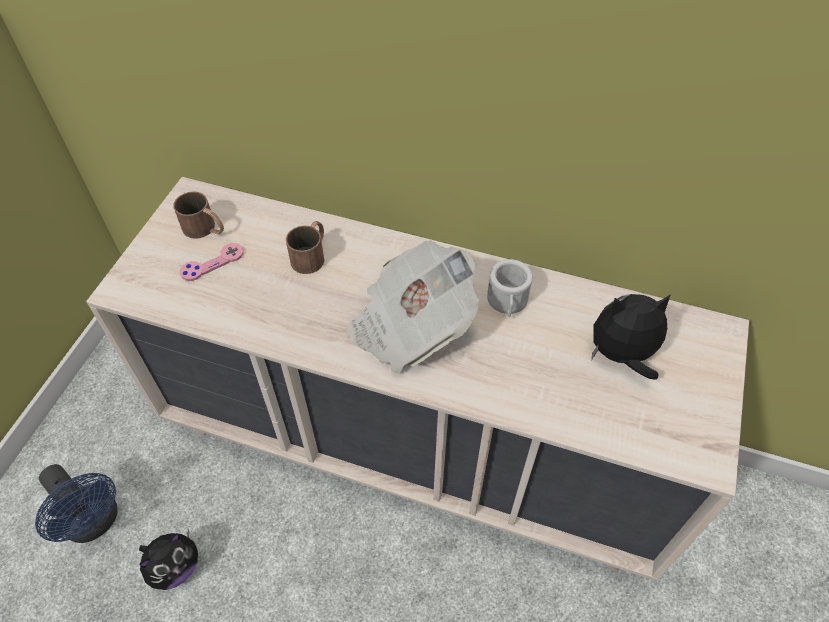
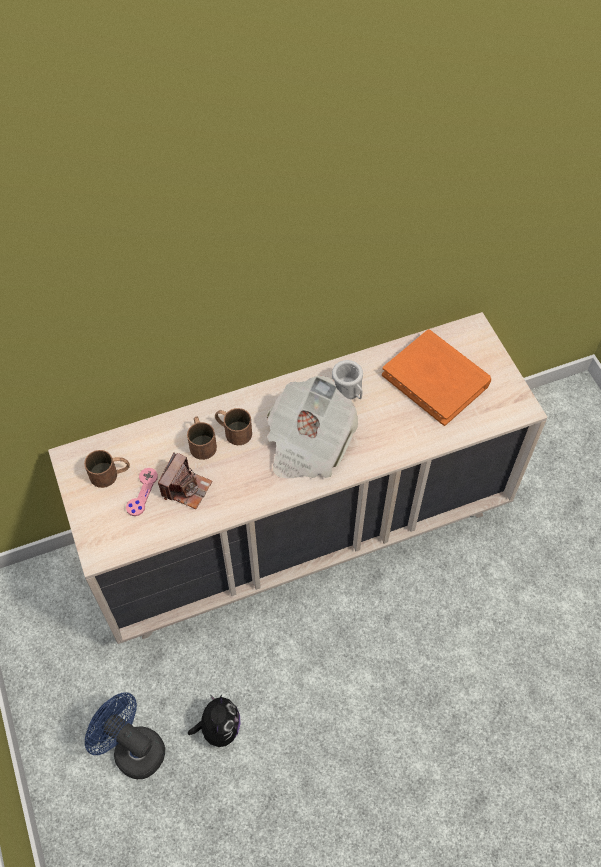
camera: 40 degrees left, 5 degrees up
(95, 522) = (132, 748): blue fan -> blue fan turned 150 degrees counterclockwise
(253, 286) = (186, 488): none -> camera
(351, 264) = (233, 430): none -> brown mug
(621, 355) = (436, 379): plush toy -> orange book

